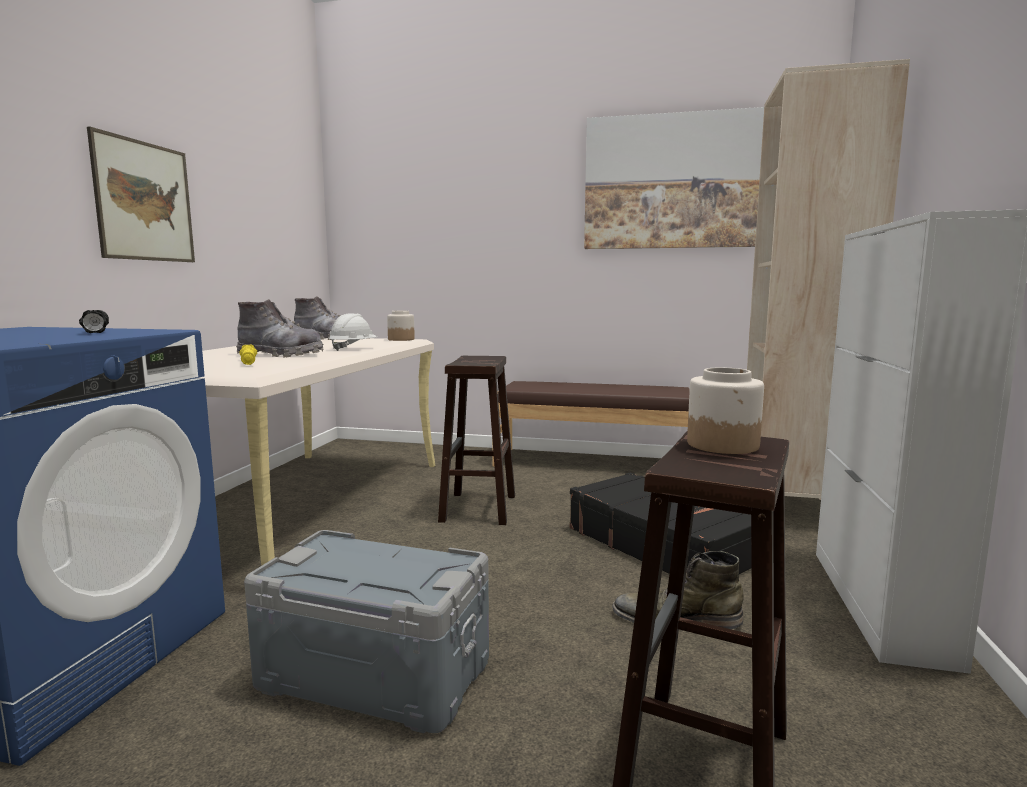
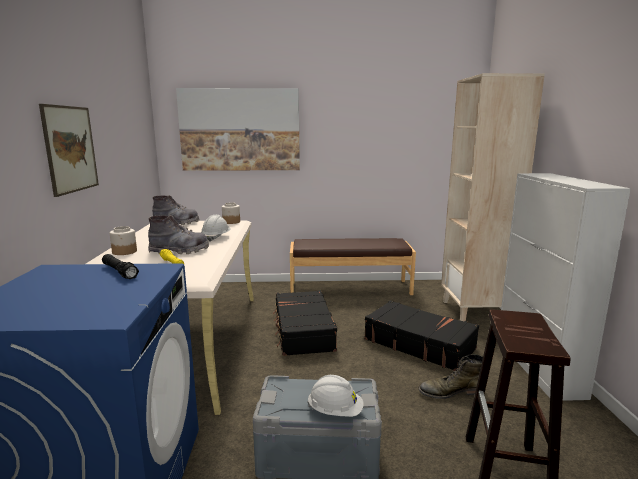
camera: 15 degrees left, 5 degrees up
(381, 587) = (335, 411): none -> white hard hat
(479, 509) = (303, 331): brown stool -> black suitcase
(682, 182) = (398, 115): picture -> picture (240, 130)
(723, 445) = (518, 322): jar -> jar (125, 252)

